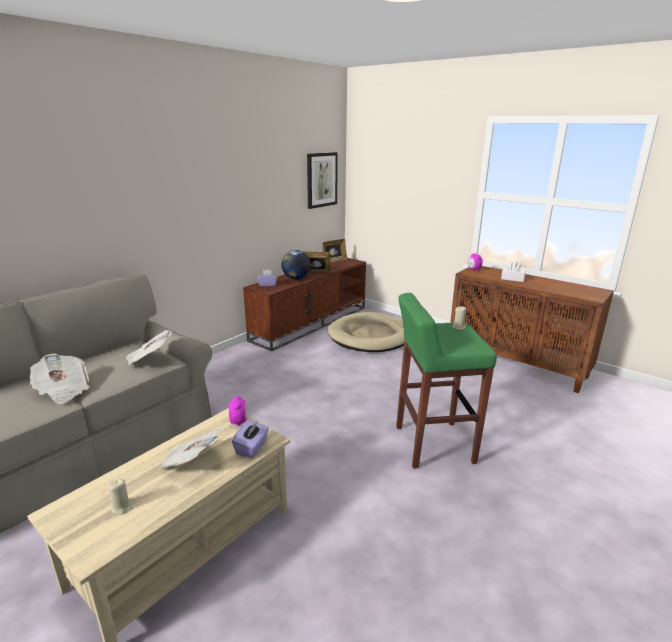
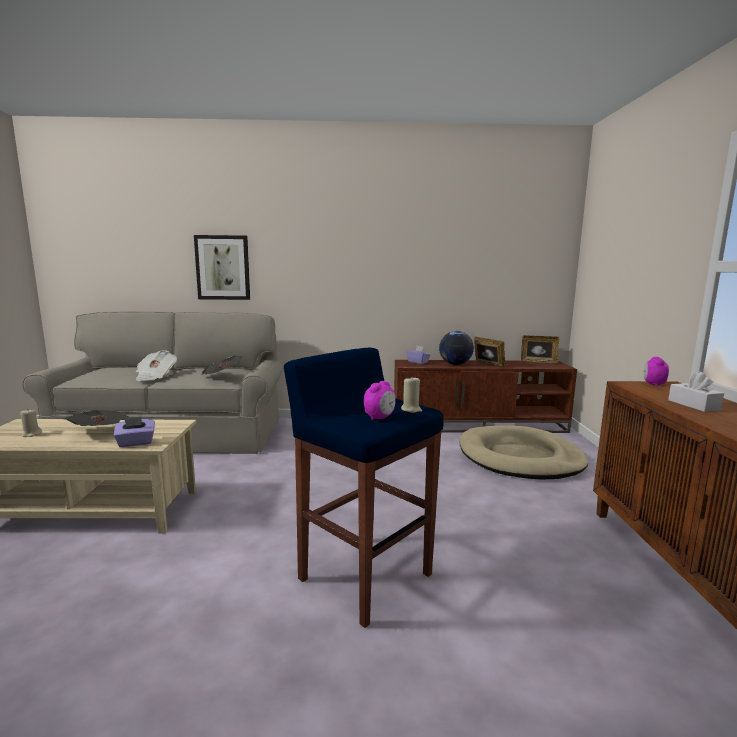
camera: 50 degrees right, 10 degrees down
(239, 422) = (173, 428): alarm clock -> alarm clock (380, 418)
(321, 180) = (530, 260): picture -> picture (223, 267)
(432, 444) = (364, 575): green stool -> blue stool

